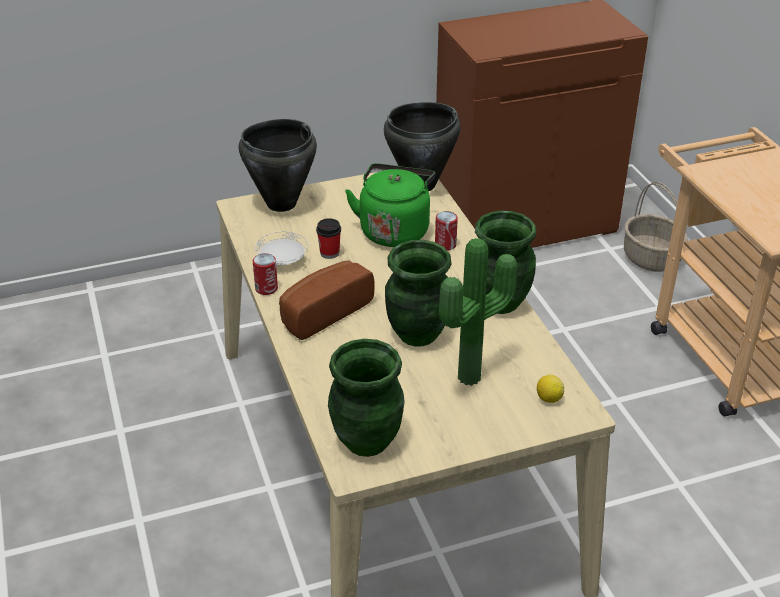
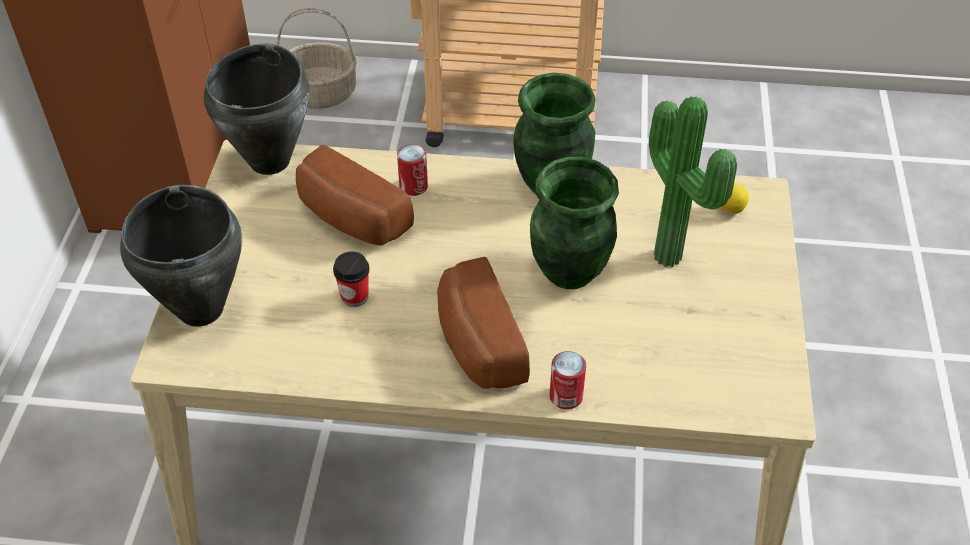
camera: 65 degrees left, 10 degrees up
(266, 288) = (389, 386): can -> can (566, 396)
(282, 260) = (337, 349): white plate -> none
(367, 440) = (734, 380): green vase -> none
(394, 230) = (349, 219): green kettle -> bread

